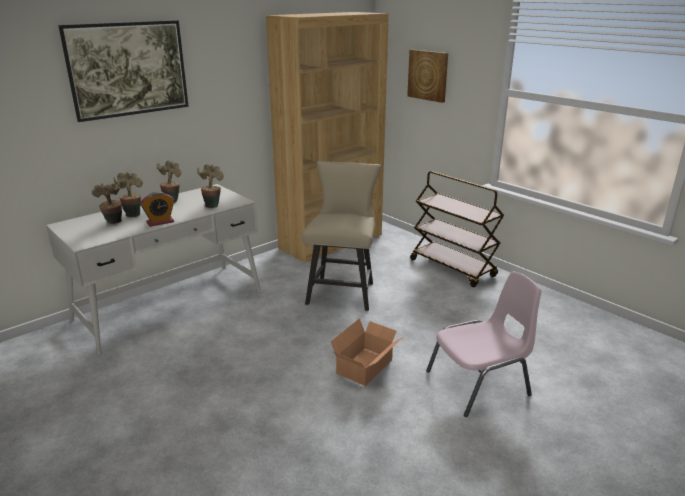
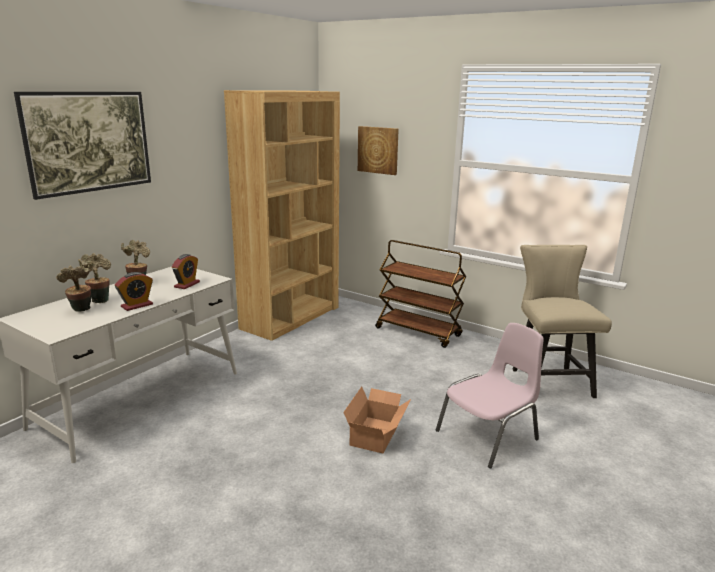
camera: 15 degrees left, 5 degrees down
(212, 205) = (187, 284): potted plant -> alarm clock
(343, 291) = (322, 364): beige chair -> beige chair (548, 380)

